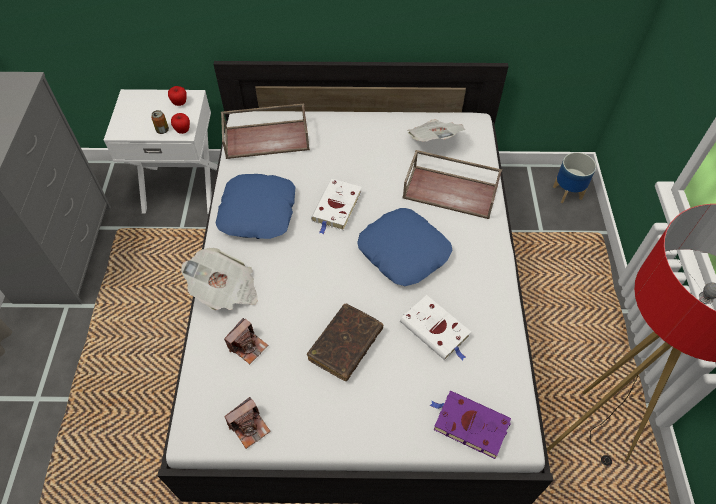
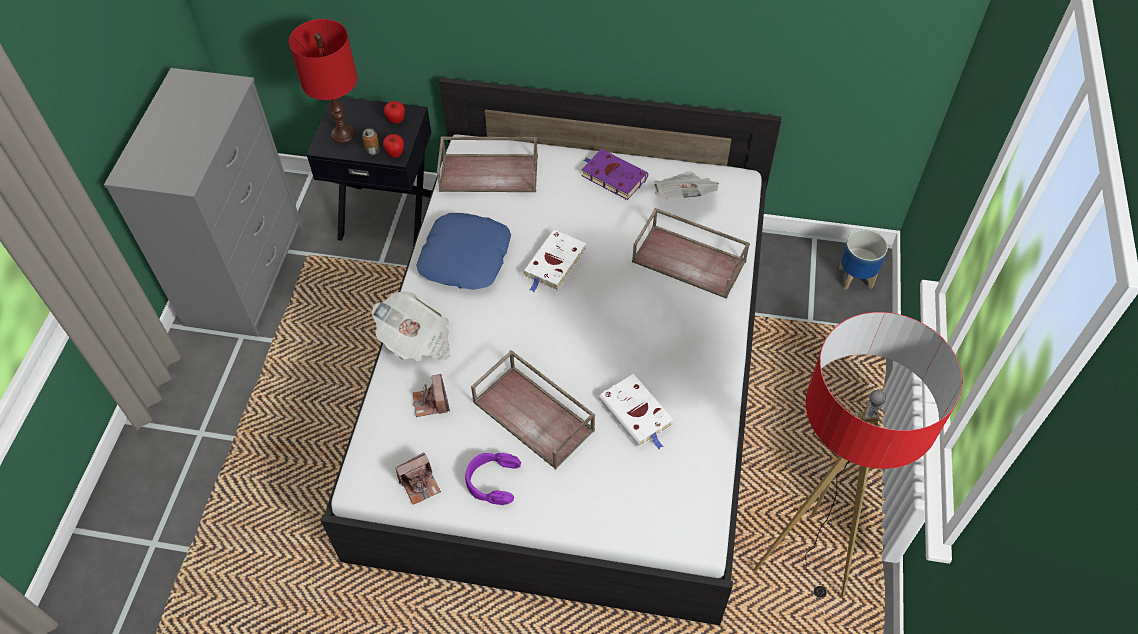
camera: 10 degrees right, 0 degrees up
(134, 119) = (343, 134): none -> red table lamp
(182, 187) = (388, 214): white nightstand -> black nightstand
(248, 346) = (431, 402): camera -> camera turned 120 degrees clockwise
(317, 413) = (492, 481): none -> purple headphones
(345, 345) = (535, 416): brown book -> brown tray
(404, 251) = (621, 323): blue pillow -> none
(469, 425) = (649, 515): purple book -> purple book (612, 176)

